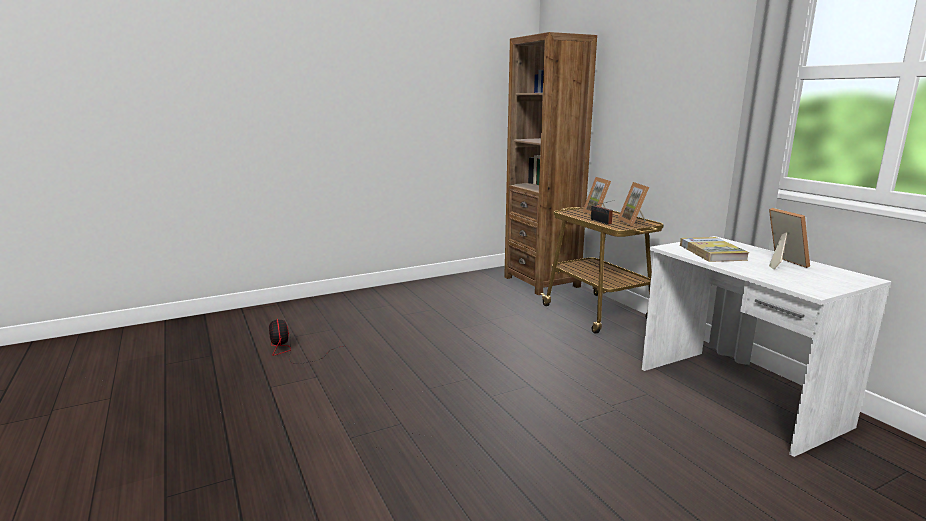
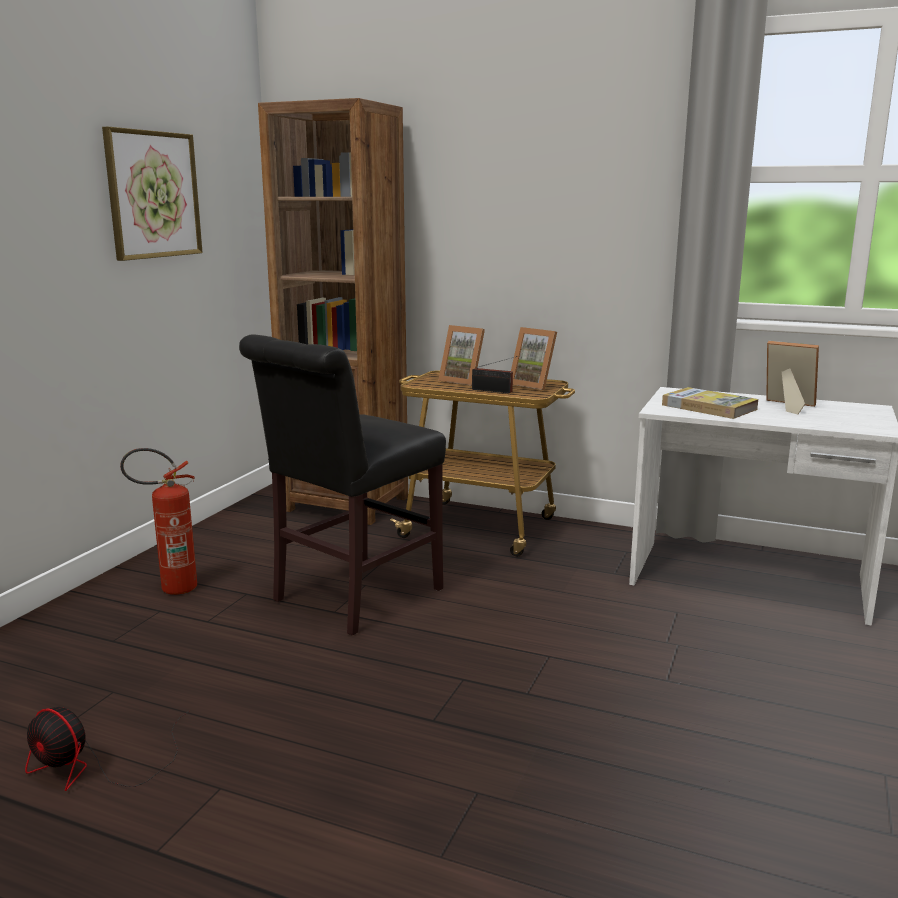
camera: 40 degrees left, 0 degrees up
(406, 298) = (170, 589): none -> fire extinguisher
(447, 92) = (153, 195): none -> picture
(475, 325) = (351, 598): none -> black chair

